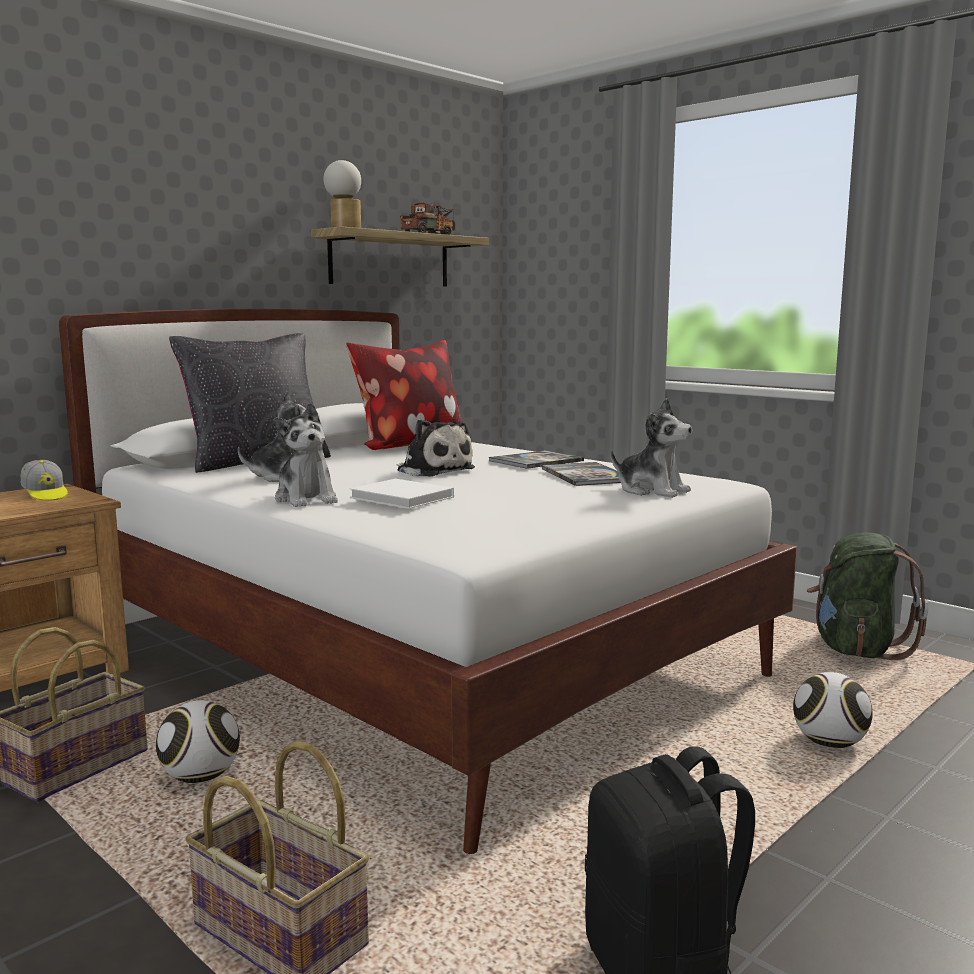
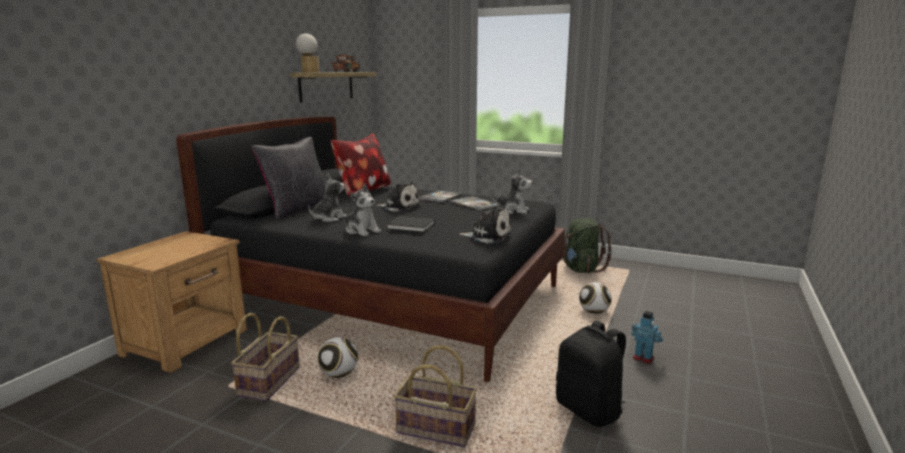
camera: 20 degrees left, 5 degrees up
(45, 495) = (187, 240): cap -> none
(404, 498) = (412, 226): white book -> black book
(418, 654) = (393, 299): white bed -> black bed
(532, 528) = (487, 236): none -> plush toy
(894, 876) = (643, 358): none -> toy robot

